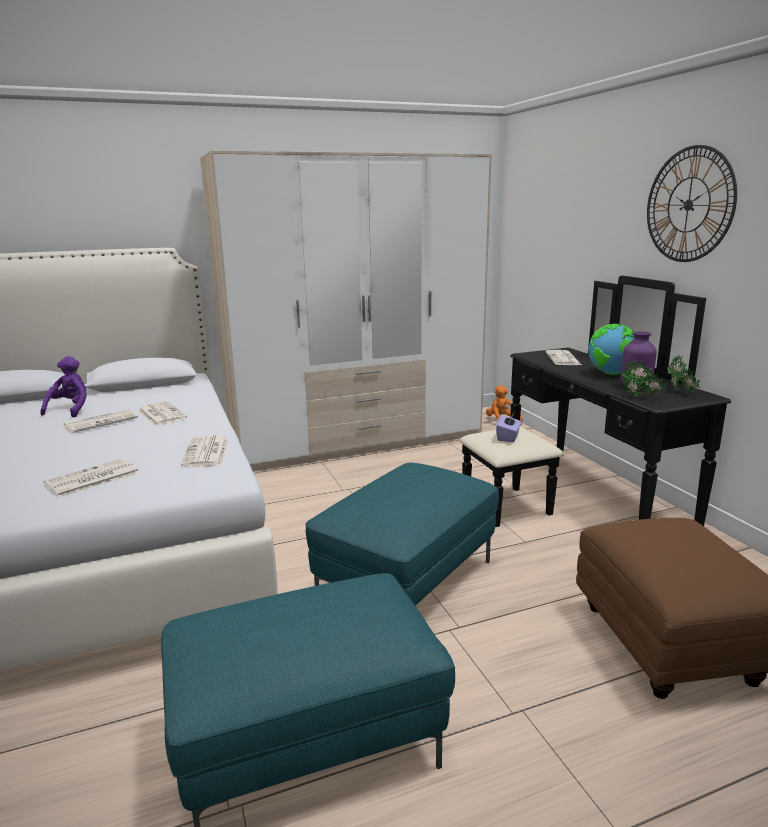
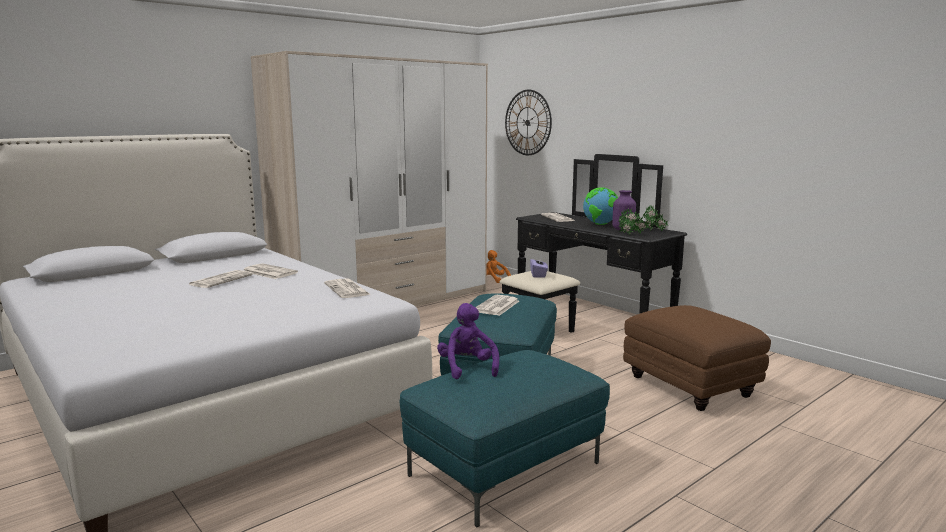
camera: 20 degrees left, 5 degrees down
(70, 409) = (174, 275): purple plush toy -> purple plush toy (467, 368)
(92, 479) = (276, 311): newspaper -> newspaper (496, 306)
(688, 205) = (643, 103): wall clock -> wall clock (527, 122)

